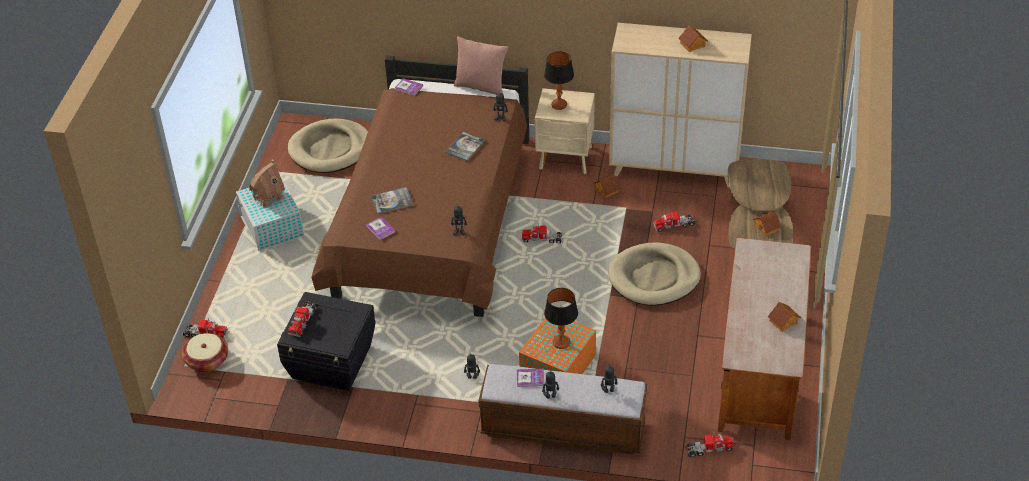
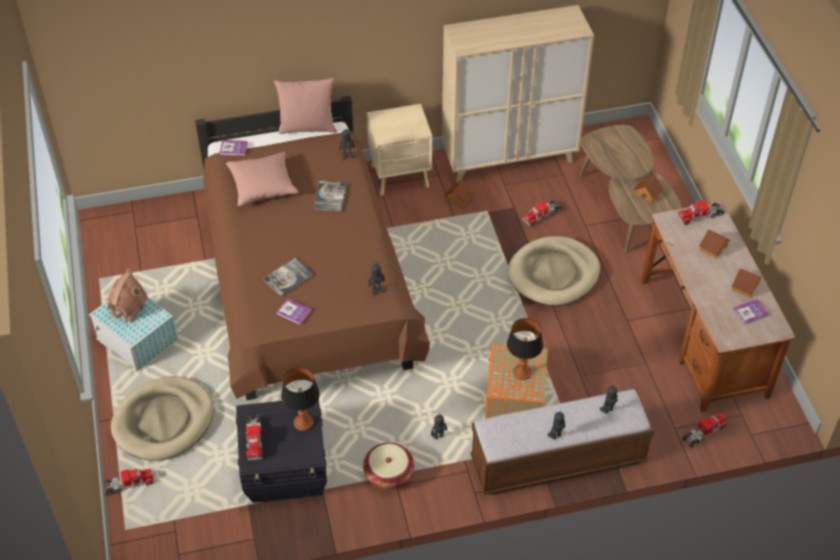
camera: 25 degrees left, 5 degrees up
(207, 361) = (148, 514): basket -> basket (389, 473)
(330, 149) = (154, 235): beige dog bed -> beige dog bed (164, 421)
(415, 123) = (263, 186): none -> pink pillow
(530, 378) = (525, 423): book -> book (750, 312)
(542, 239) = (425, 267): toy truck -> toy truck (700, 216)
(559, 105) = (393, 125): table lamp -> table lamp (304, 423)
(692, 45) = (530, 30): toy house -> toy house (713, 248)

